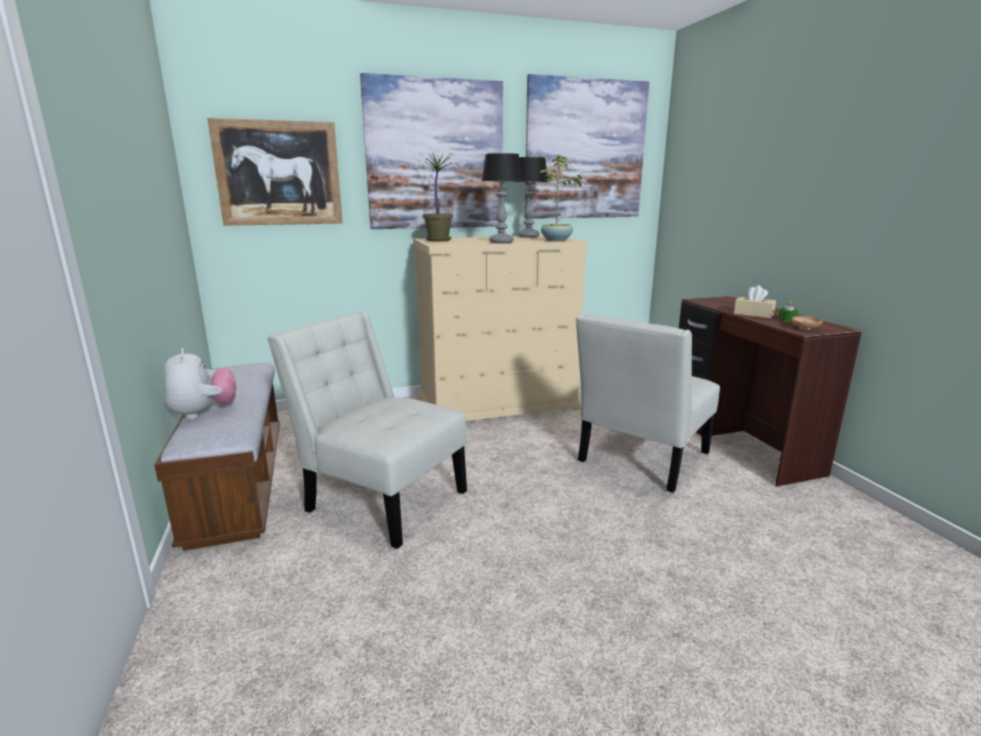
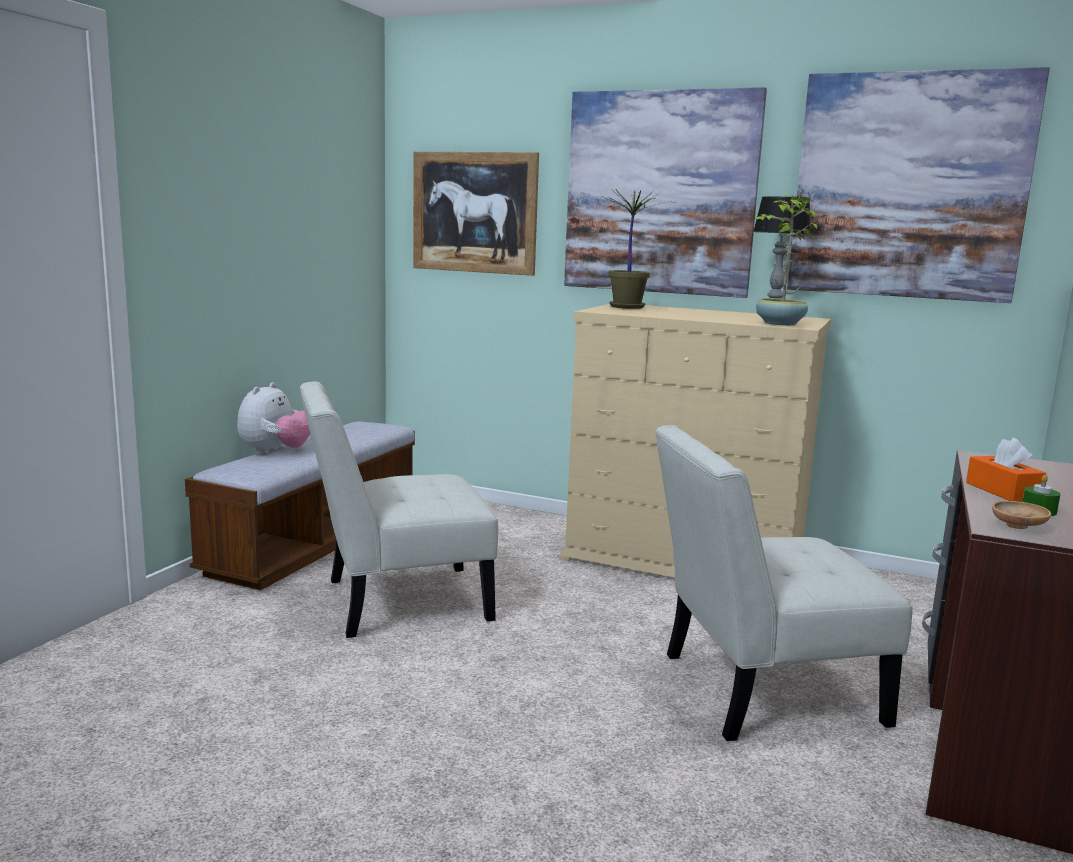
camera: 40 degrees right, 5 degrees down
(381, 498) = (397, 601): white chair -> white chair turned 90 degrees counterclockwise
(501, 242) = (687, 317): table lamp -> none
(753, 314) = (1002, 491): beige tissue box -> orange tissue box

